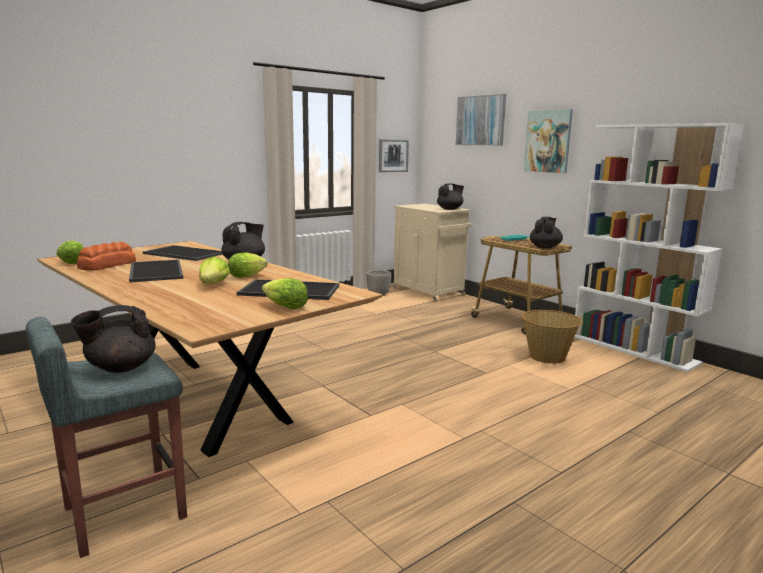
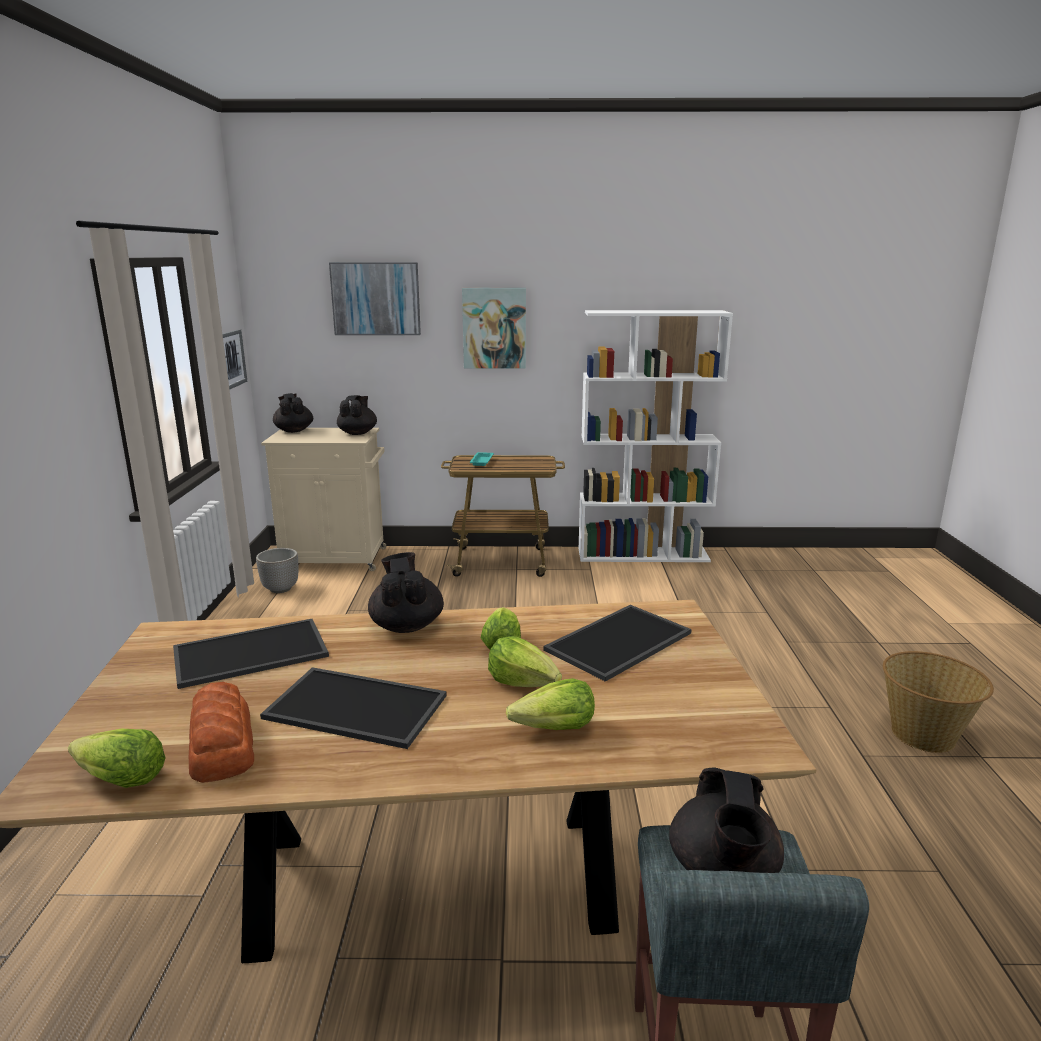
camera: 50 degrees left, 5 degrees up
(284, 307) = (700, 667): lettuce -> lettuce (555, 728)
(545, 247) = (538, 465): black teapot -> black teapot (294, 431)
(548, 357) = (609, 595): basket -> basket (924, 734)

